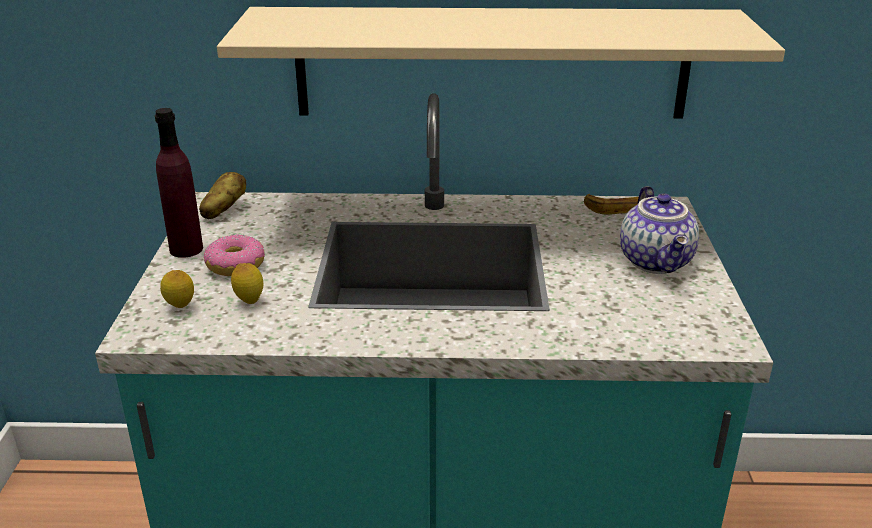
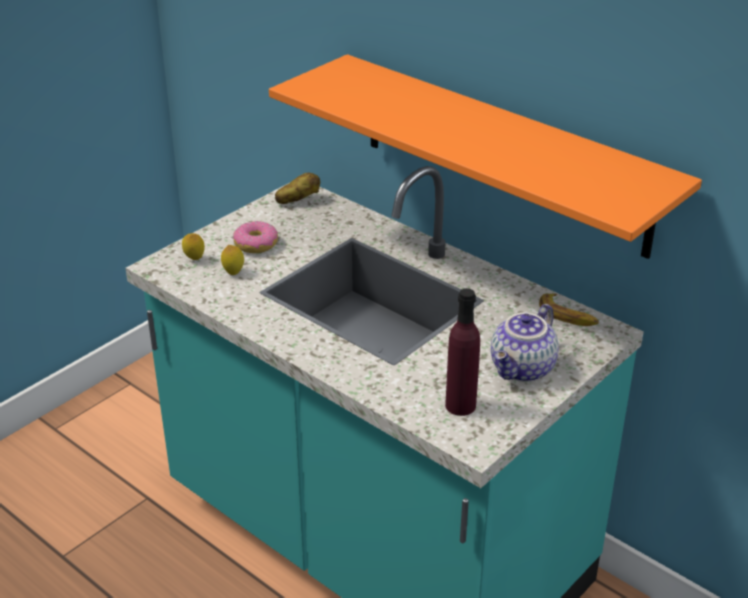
camera: 40 degrees right, 5 degrees up
(186, 249) = (243, 220): purple bottle -> purple bottle (460, 405)
(491, 63) = (503, 154): beige shelf -> orange shelf

